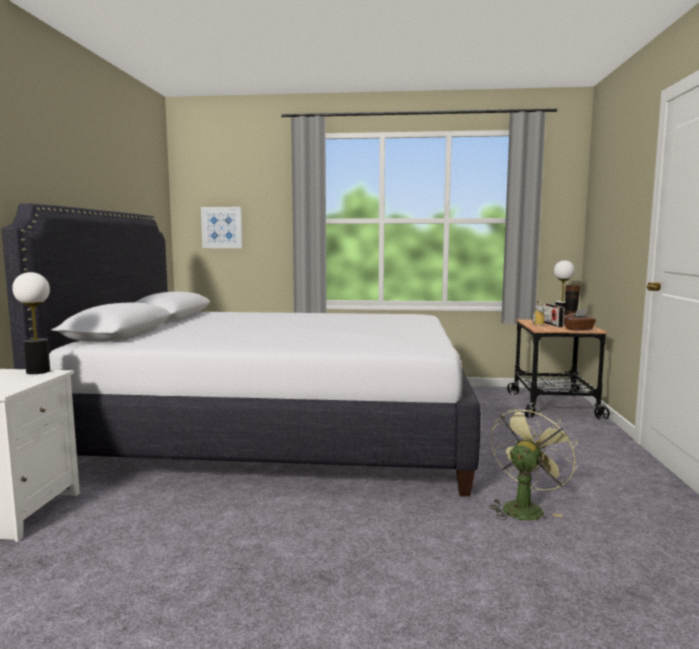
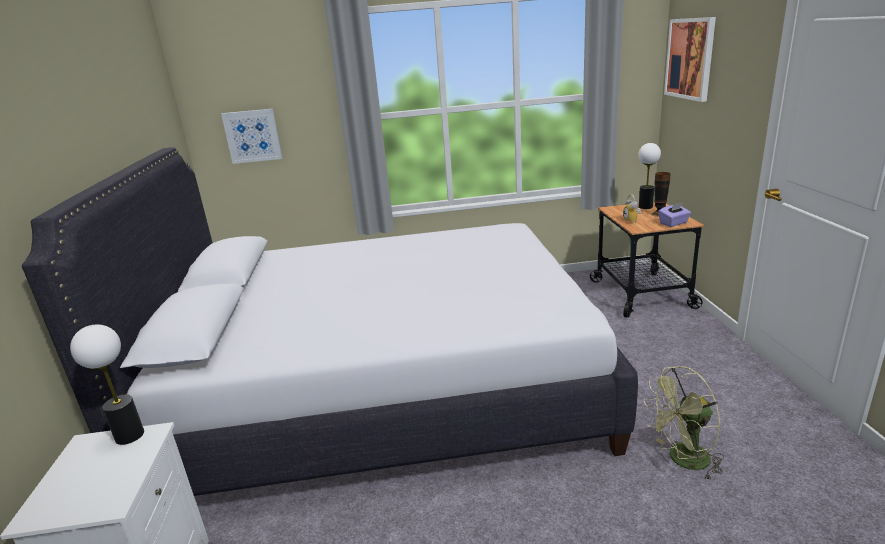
camera: 10 degrees left, 15 degrees up
(525, 507) = (682, 460): green fan -> green fan turned 135 degrees counterclockwise
(552, 324) = (641, 215): radio -> none
(579, 329) = (673, 223): brown tissue box -> purple tissue box
(601, 187) = (690, 58): none -> picture

